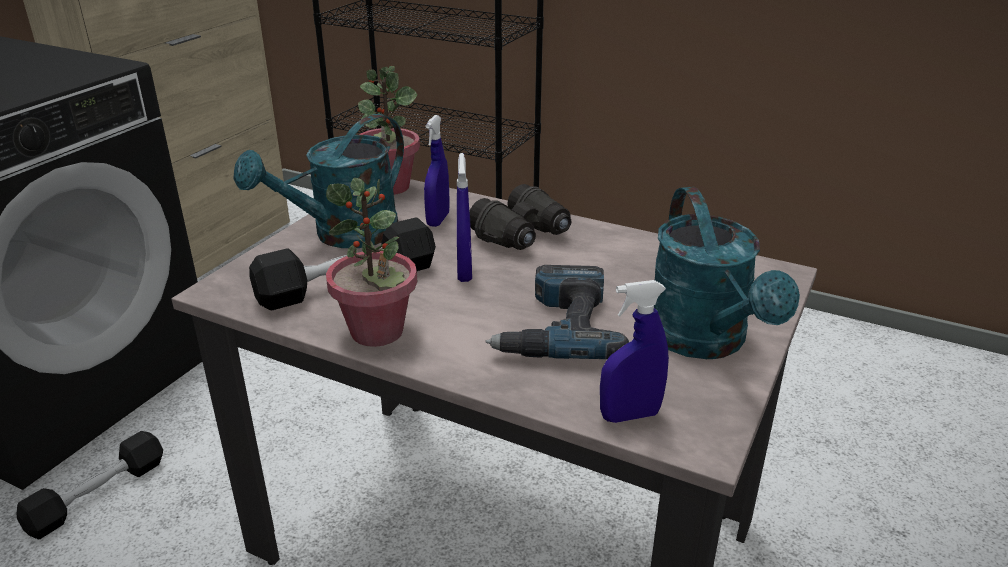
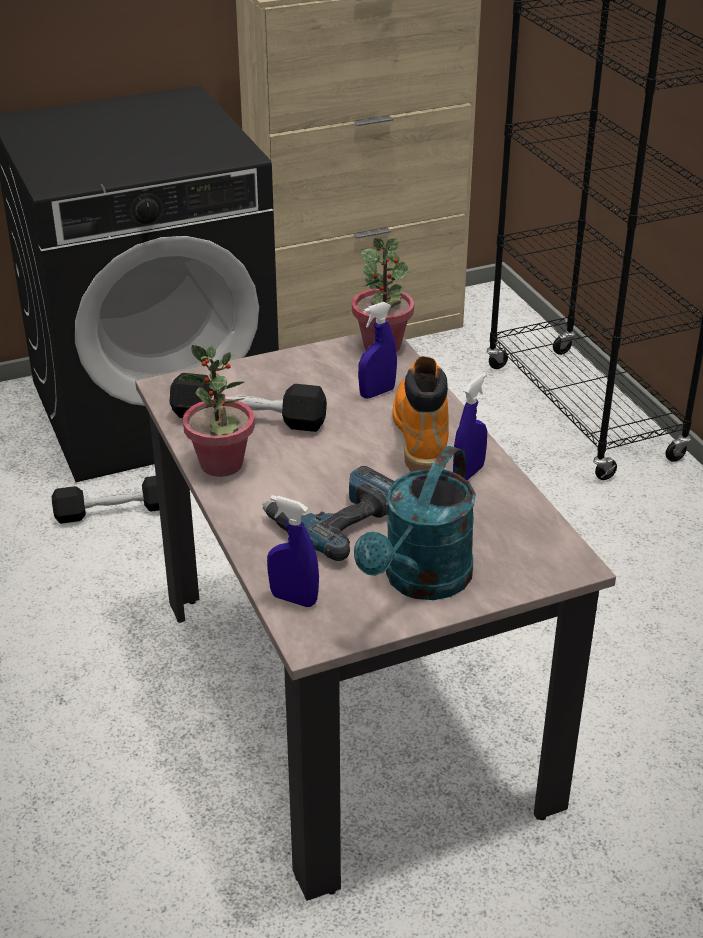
camera: 40 degrees right, 5 degrees up
(343, 235) = (293, 377): turquoise watering can -> none
(464, 272) = (335, 446): blue spray bottle -> blue spray bottle (468, 473)
(523, 235) = (420, 436): black binoculars -> orange boot

